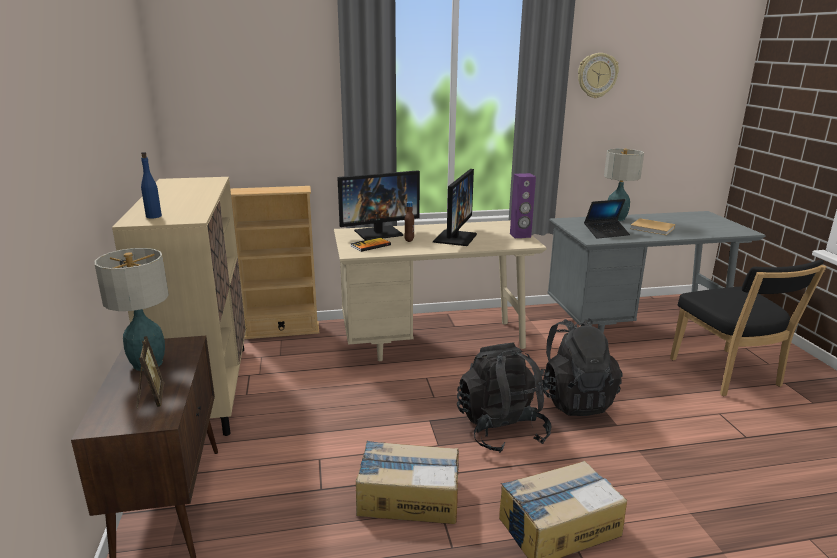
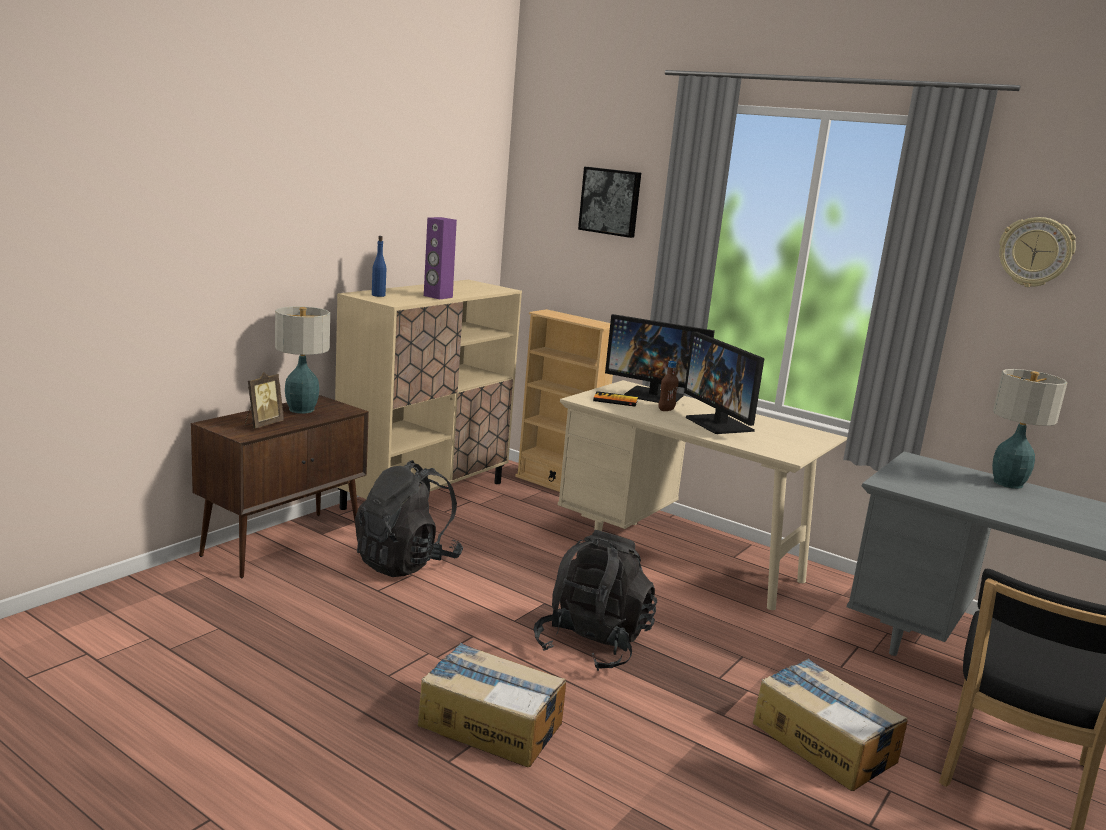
camera: 45 degrees right, 5 degrees down
(277, 81) = (611, 201): none -> picture
(408, 496) = (423, 631): cardboard box -> cardboard box (823, 741)
(455, 238) = (719, 424): monitor -> monitor turned 90 degrees clockwise
(520, 235) = (803, 448): purple speaker -> purple speaker (437, 296)
(573, 400) = (723, 672): black backpack -> black backpack (406, 563)
(606, 233) = (932, 486): laptop -> none
(653, 228) = (1029, 509): beige book -> none

